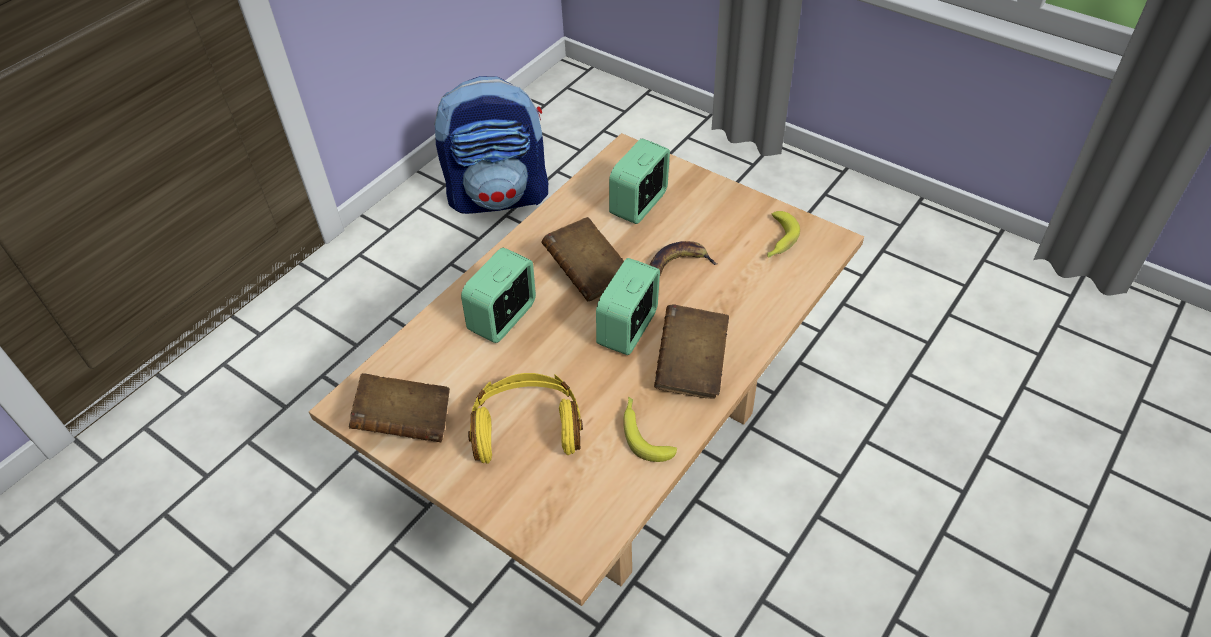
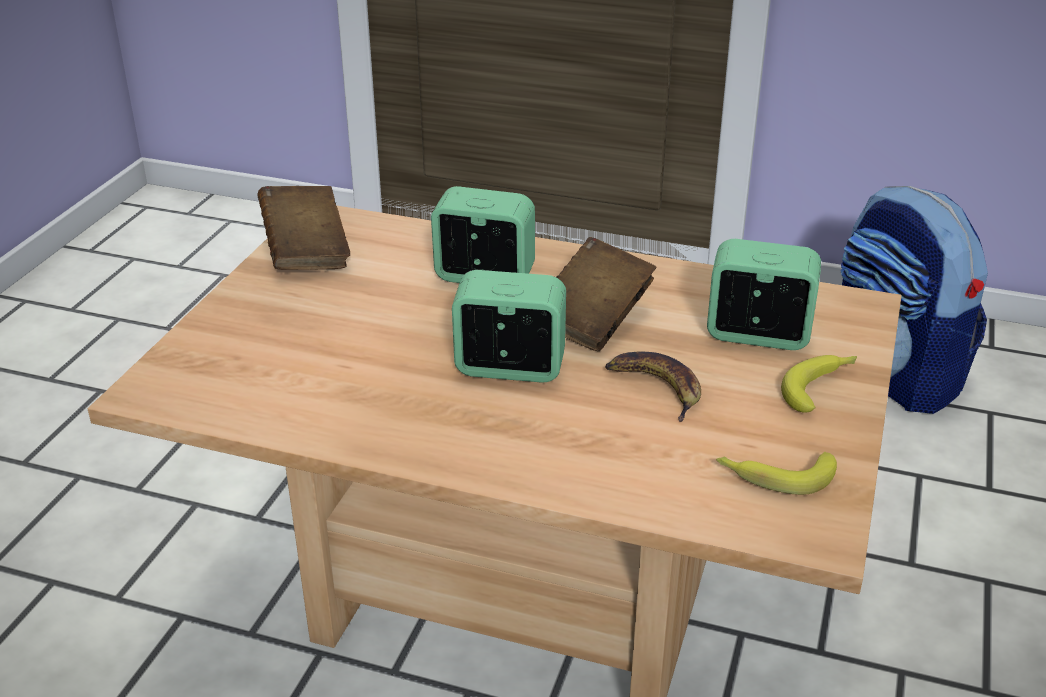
camera: 70 degrees right, 15 degrees down
(527, 427) = (321, 325): yellow headphones -> none
(644, 433) = (337, 410): banana -> banana (821, 387)
(691, 366) = (465, 430): brown book -> none

